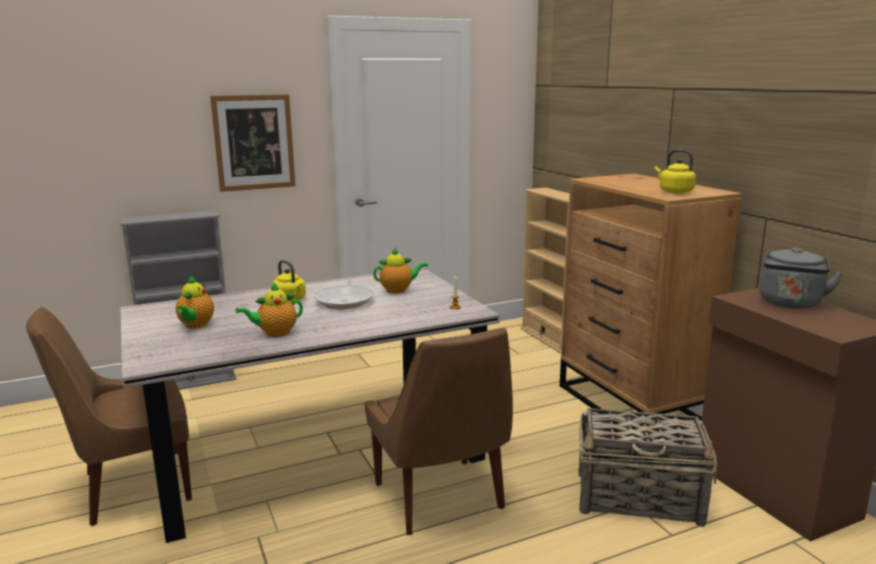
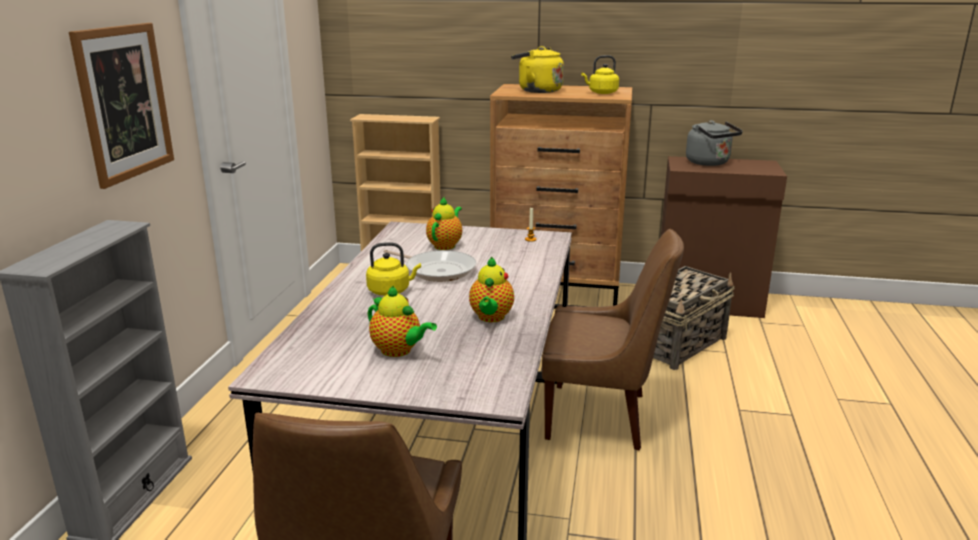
camera: 55 degrees left, 5 degrees up
(626, 181) = (537, 91): none -> yellow kettle

